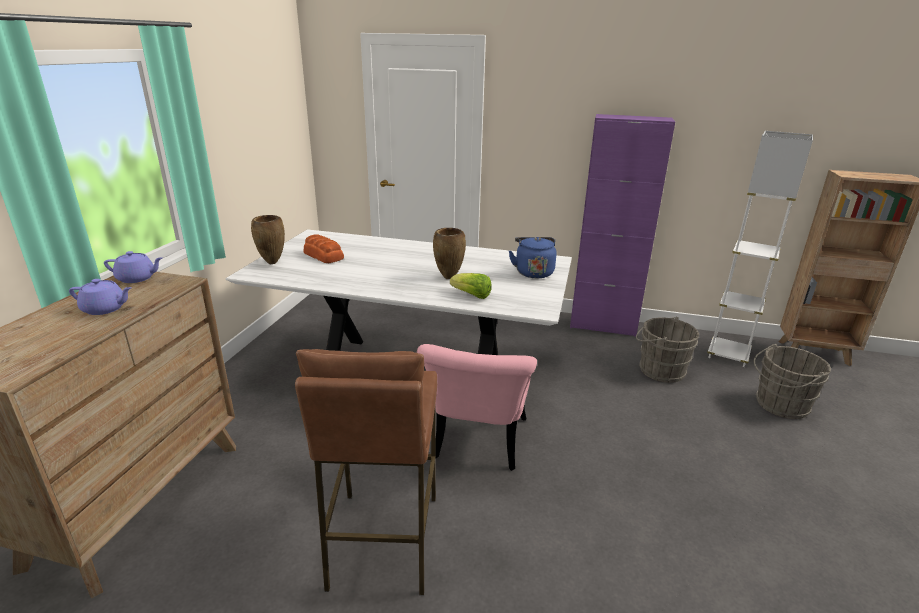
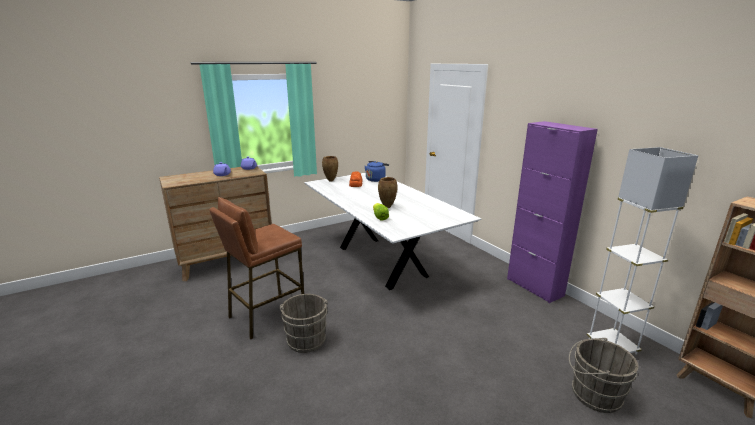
camera: 45 degrees right, 5 degrees down
(478, 445) = (355, 305): pink chair -> none
(533, 272) = (437, 218): blue kettle -> blue kettle (376, 179)
(659, 370) = (528, 326): grey bucket -> grey bucket (306, 338)

